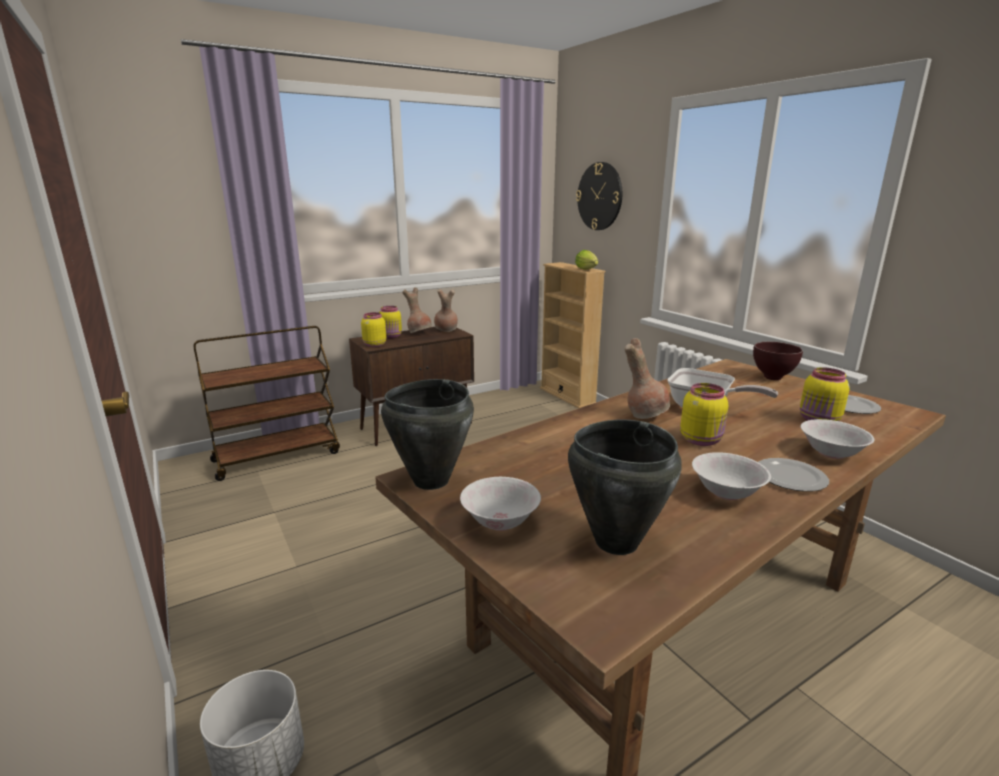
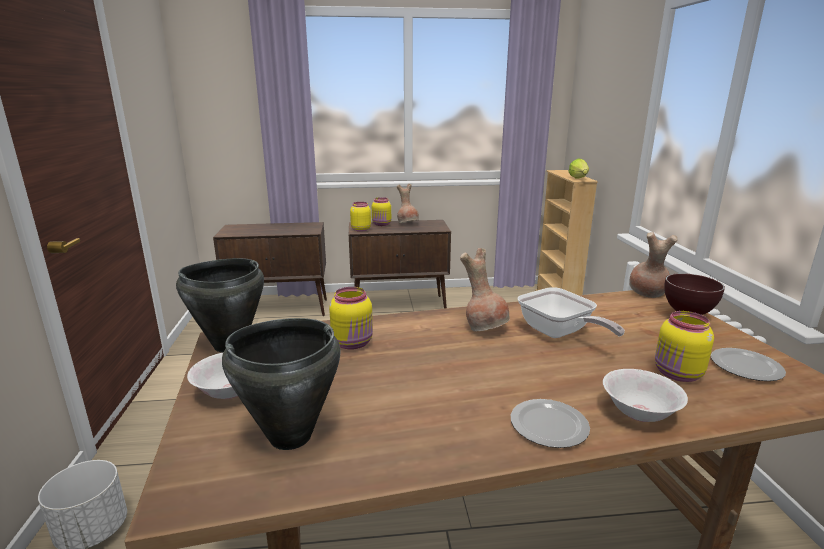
camera: 25 degrees right, 0 degrees up
(278, 456) = (280, 309): brown cart -> brown cabinet
(445, 330) = (433, 224): brown vase -> brown vase (646, 293)
(600, 196) = (602, 104): wall clock -> none
(701, 440) = (507, 364): yellow jar -> yellow jar (353, 343)
(726, 493) = (455, 422): white bowl -> none

